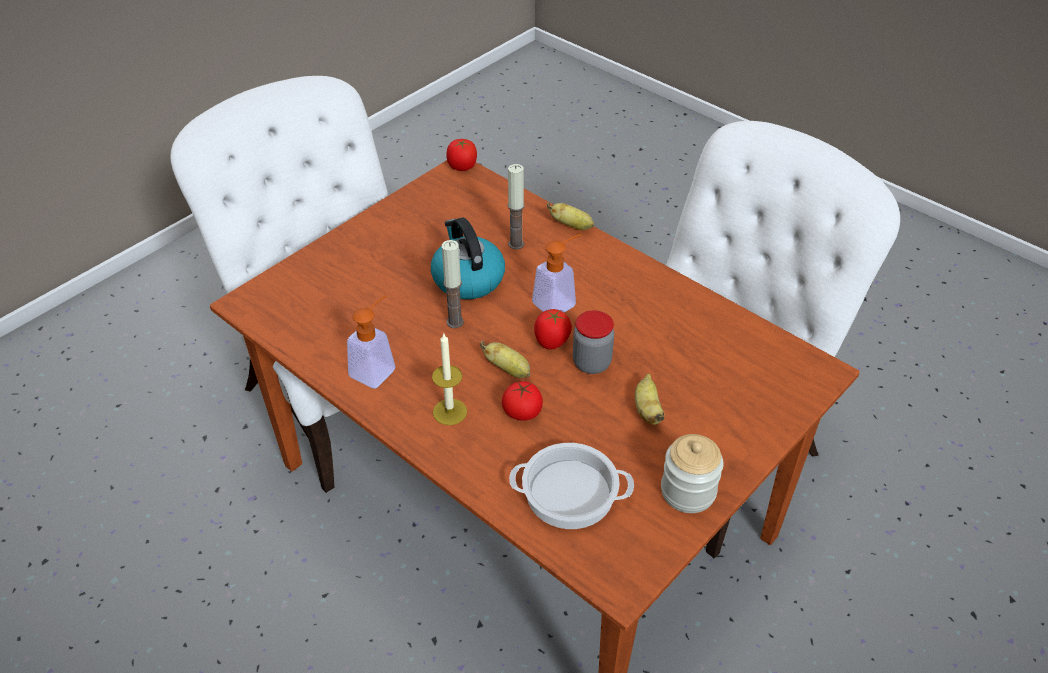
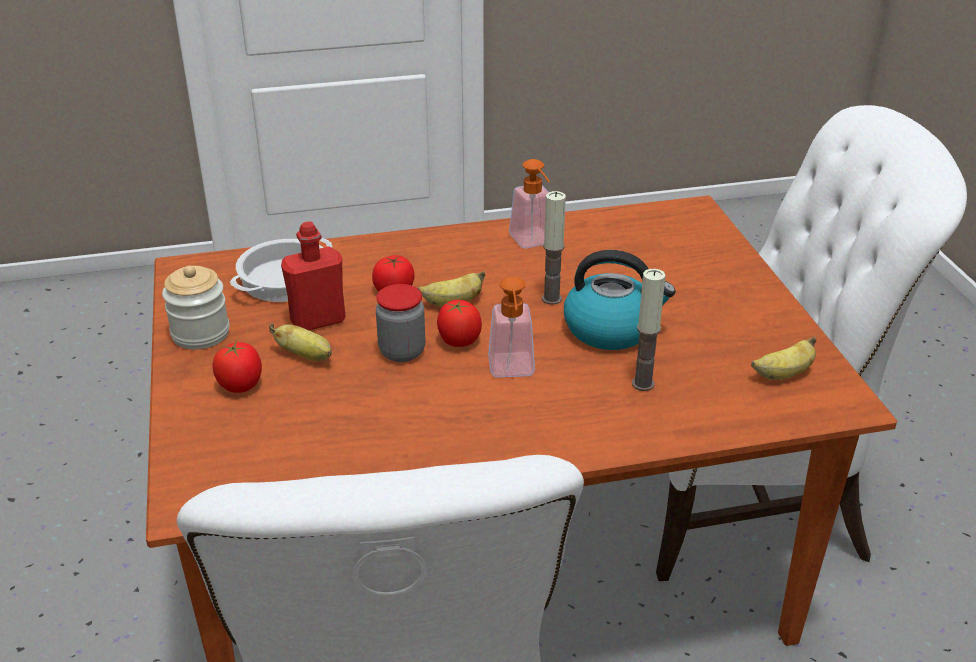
camera: 125 degrees right, 10 degrees down
(450, 412) = (441, 258): candle -> none
(462, 167) = (852, 407): tomato -> tomato (241, 385)
(572, 226) = (640, 442): banana -> banana (783, 374)
(602, 432) = (318, 320): none -> red bottle

